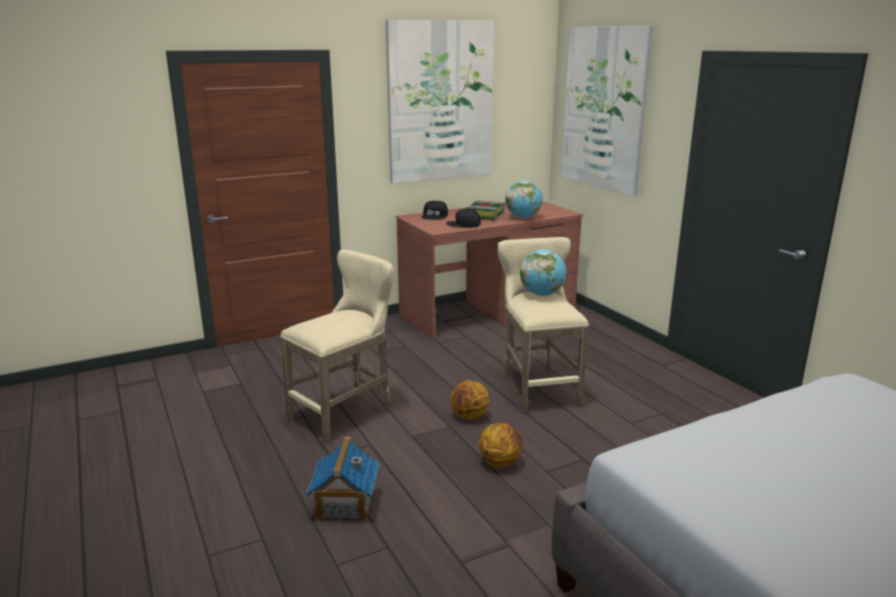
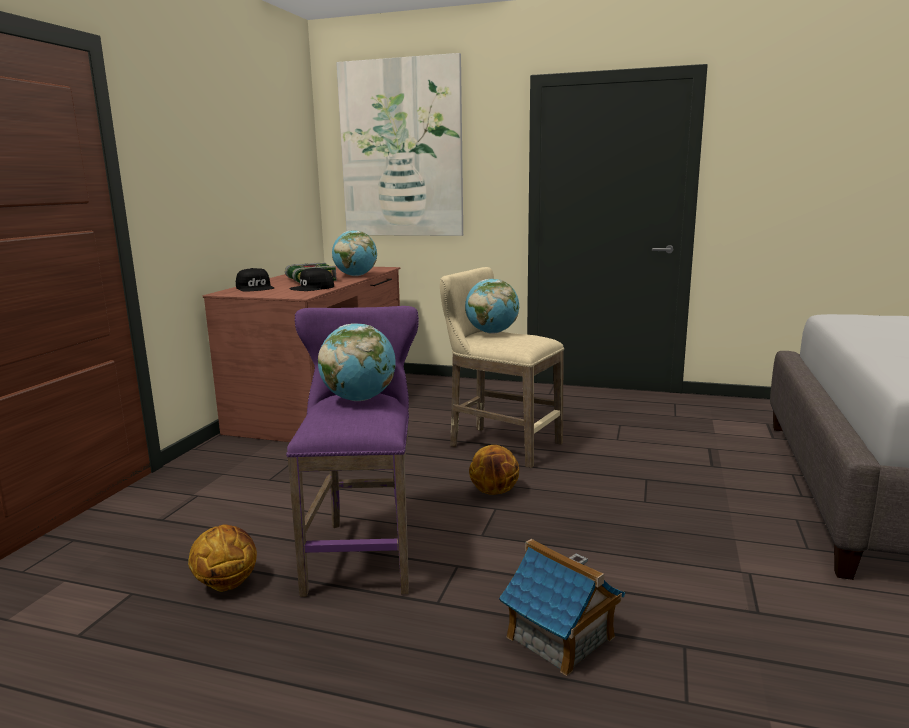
camera: 45 degrees left, 5 degrees down
(346, 316) = (359, 399): none -> globe
(346, 413) = (364, 551): beige stool -> purple stool
(440, 102) = (228, 138): picture -> none
(500, 462) = (600, 514): basketball -> basketball (227, 583)

